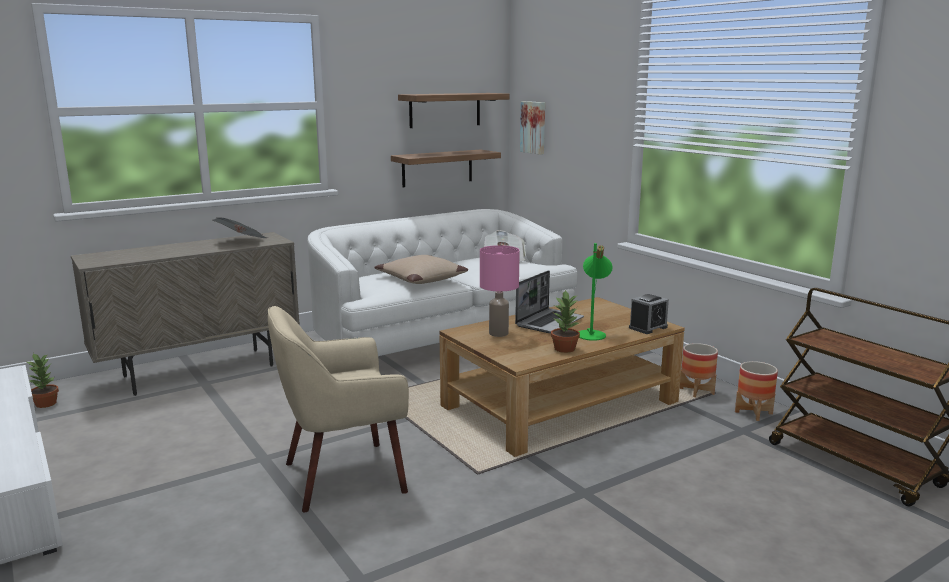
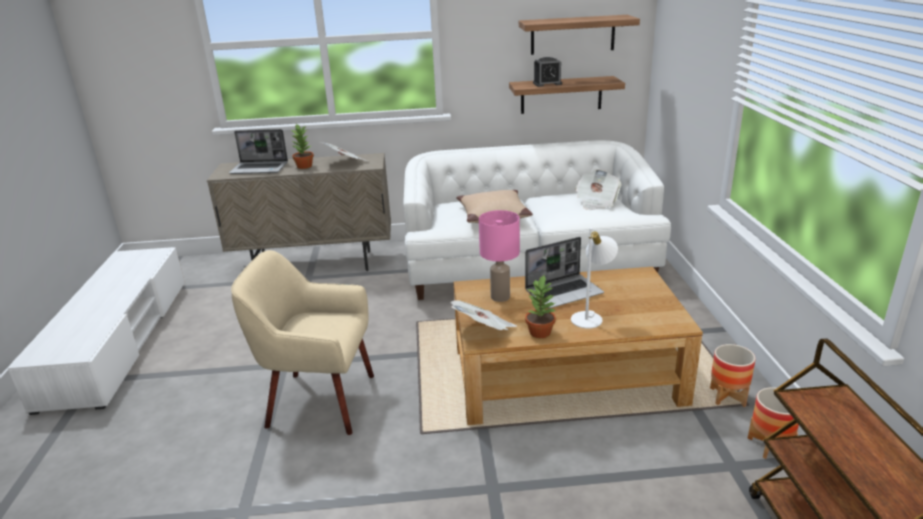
camera: 30 degrees right, 10 degrees up
(46, 403) = (201, 274): potted plant -> potted plant (305, 166)
(138, 254) = (260, 169): none -> laptop
(515, 356) = (484, 330): none -> newspaper
(534, 127) = (667, 56): picture -> none
(592, 333) = (591, 317): green table lamp -> white table lamp
(648, 327) = (659, 322): alarm clock -> alarm clock (547, 83)

